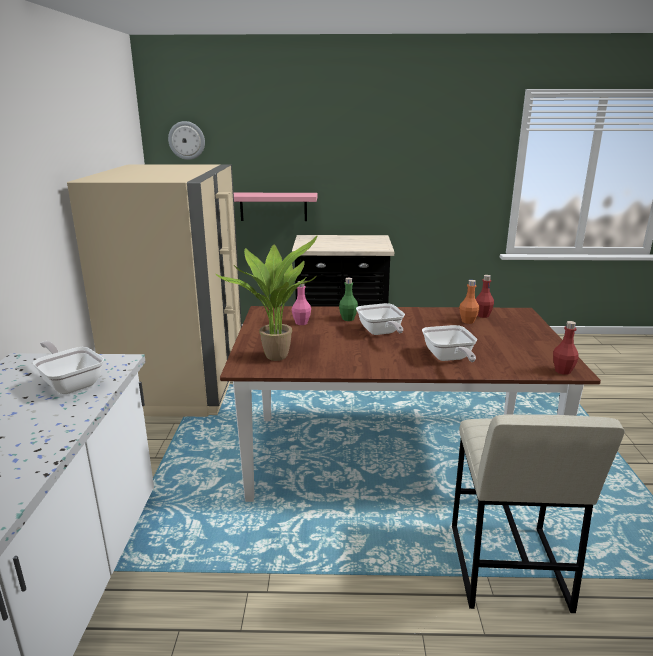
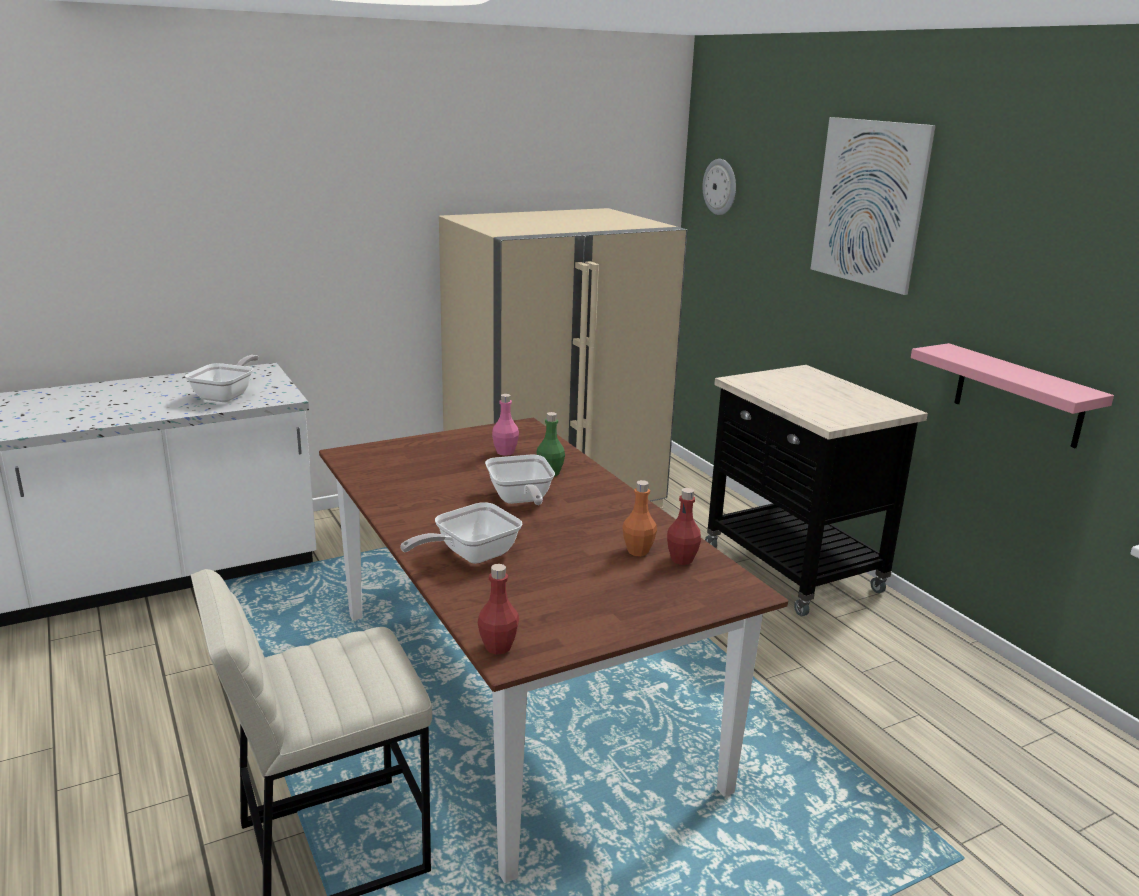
camera: 60 degrees right, 0 degrees up
(273, 206) = (792, 310): pink shelf -> pink shelf (1018, 395)
(276, 355) = (392, 461): potted plant -> none
(322, 133) = (869, 203): none -> picture
(381, 333) = (520, 500): frying pan -> frying pan turned 60 degrees counterclockwise

